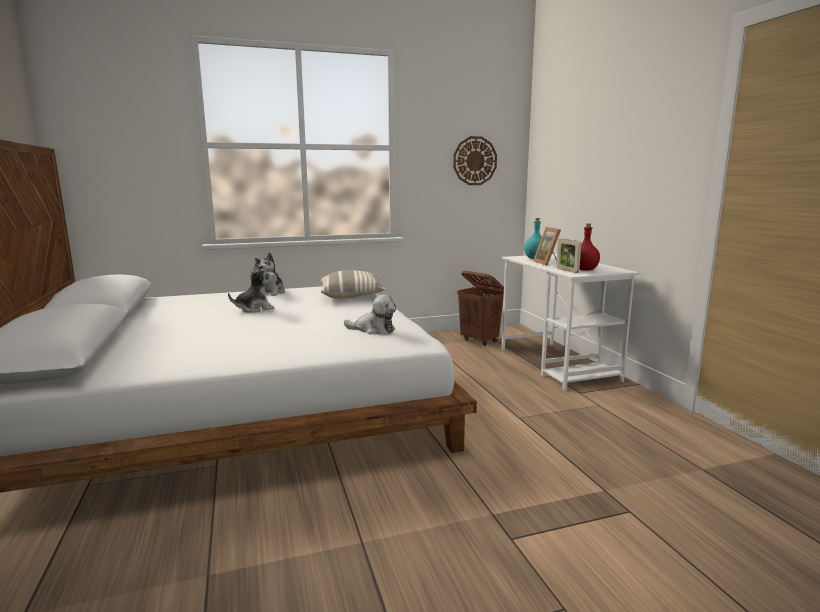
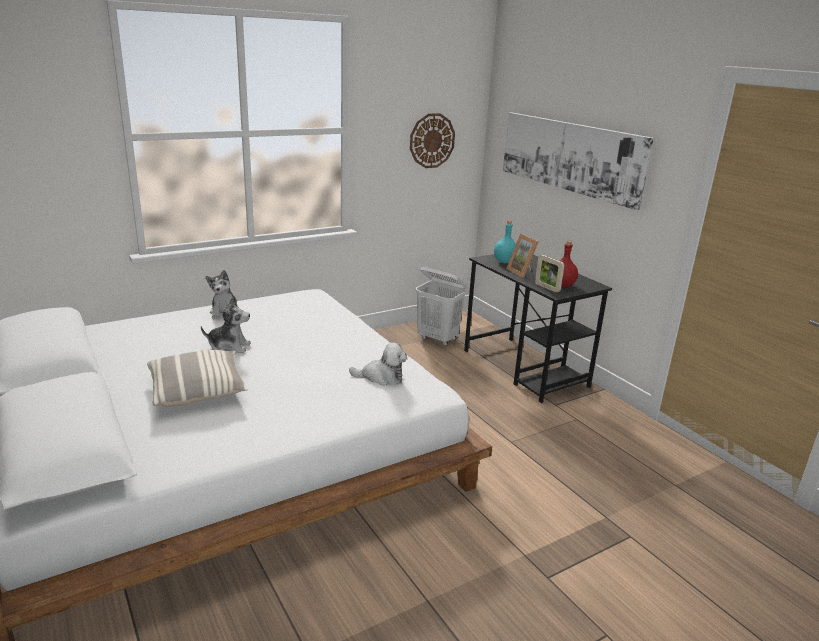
camera: 15 degrees left, 10 degrees up
(255, 309) = (229, 347): plush toy -> plush toy turned 45 degrees clockwise
(352, 296) = (321, 315): pillow -> pillow (198, 391)
(479, 341) = (438, 339): brown laundry basket -> white laundry basket
(558, 365) = (525, 368): white desk -> black desk
(595, 154) = (570, 156): none -> picture

